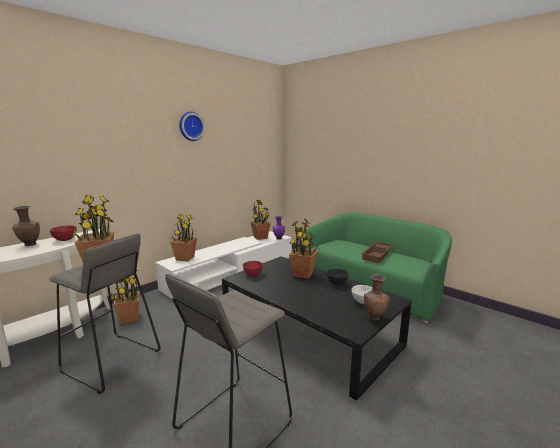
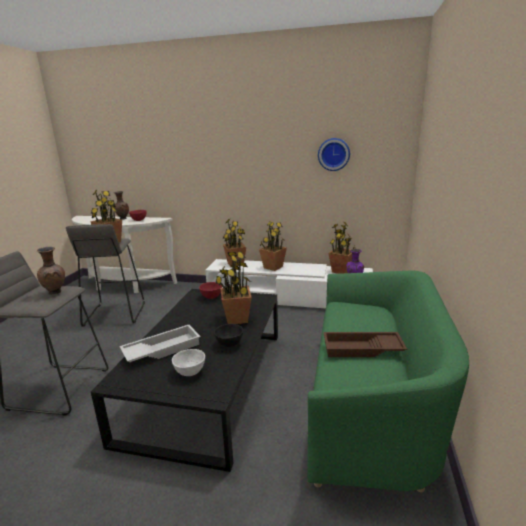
camera: 60 degrees right, 5 degrees up
(129, 318) = (168, 295): potted plant -> potted plant (273, 267)
(190, 126) = (261, 126): wall clock -> wall clock (333, 154)
(320, 306) = (162, 349): none -> white tray
(374, 317) = (153, 388): brown vase -> brown vase (56, 292)

